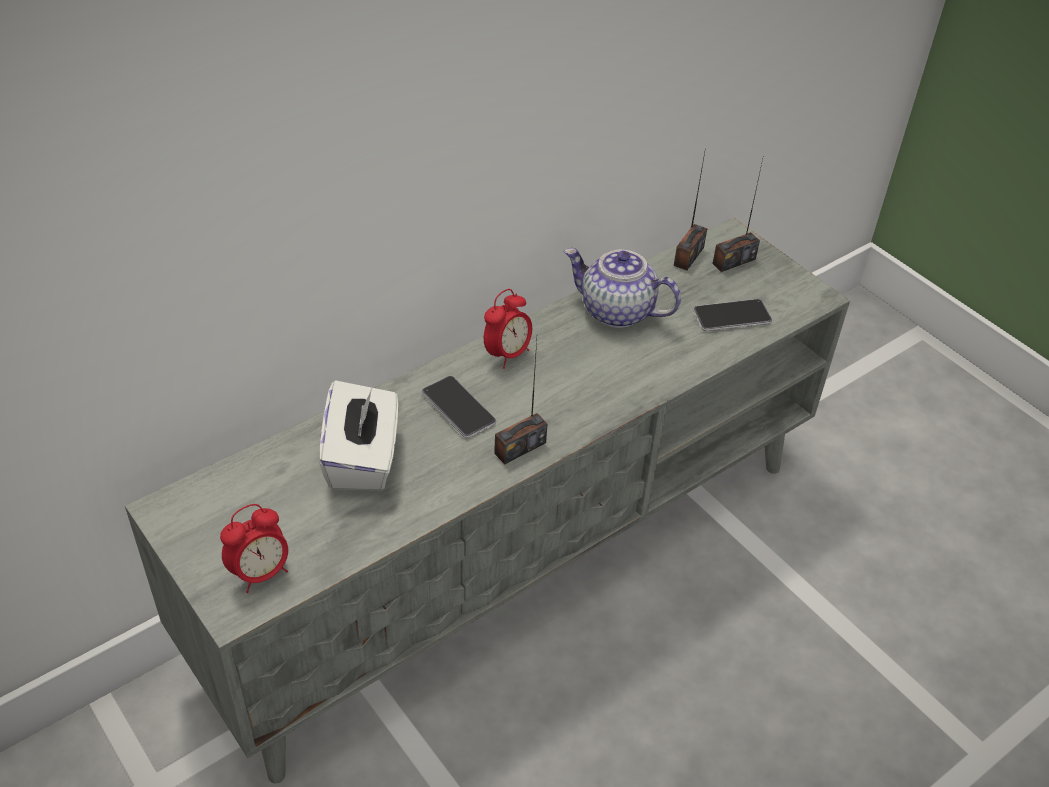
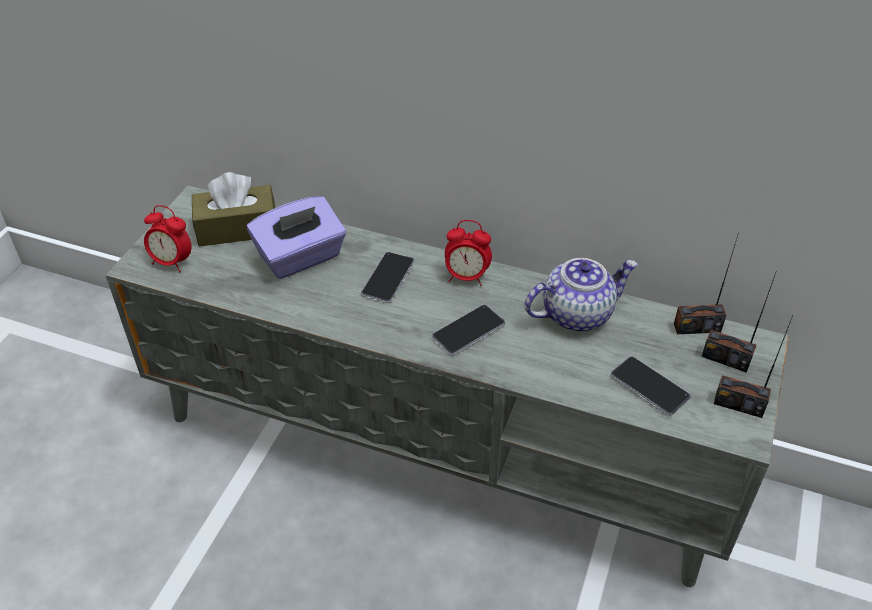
camera: 60 degrees right, 0 degrees up
(258, 491) = (237, 228): none -> brown tissue box
(363, 459) = (301, 258): white tissue box -> purple tissue box
(520, 447) = (376, 327): radio -> radio (739, 404)
(580, 388) = (468, 331): none -> phone
(616, 311) = (577, 313): teapot -> teapot turned 75 degrees clockwise

